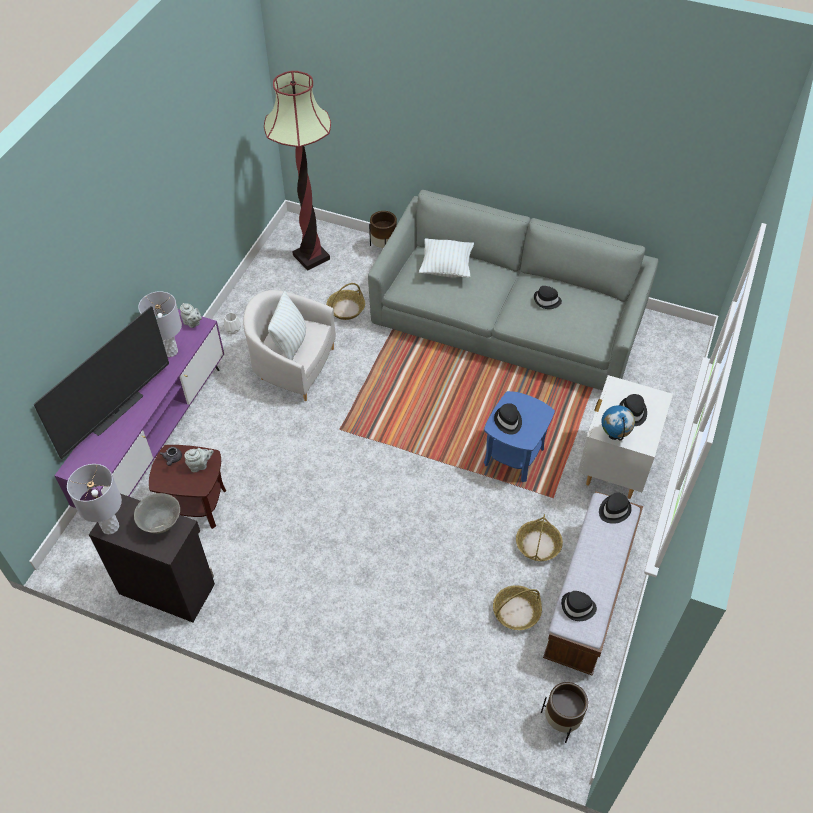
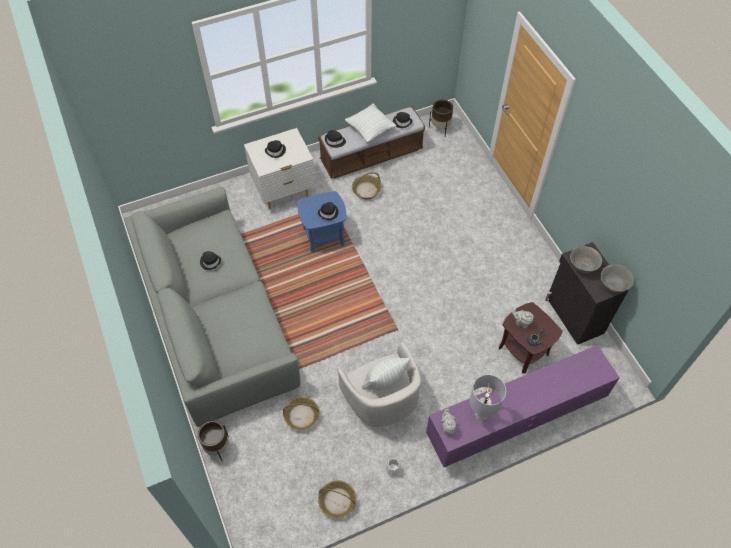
camera: 135 degrees left, 5 degrees up
(110, 527) = (613, 285): grey table lamp -> grey bowl
(117, 413) = (551, 392): television -> none
(311, 257) = (274, 490): floor lamp -> none
(446, 268) = (233, 337): white pillow -> white pillow (370, 130)
(516, 611) = (410, 174): basket -> basket (337, 501)
(614, 436) = (300, 149): globe -> none

